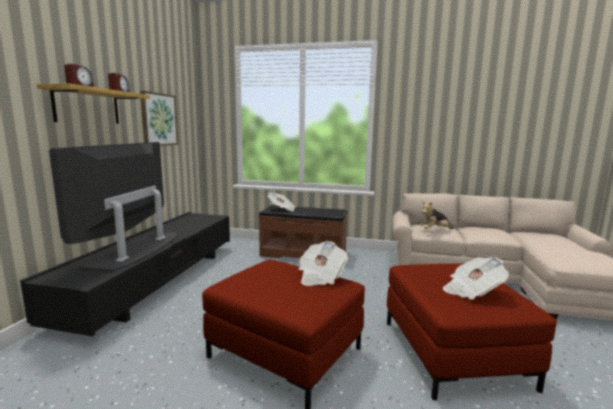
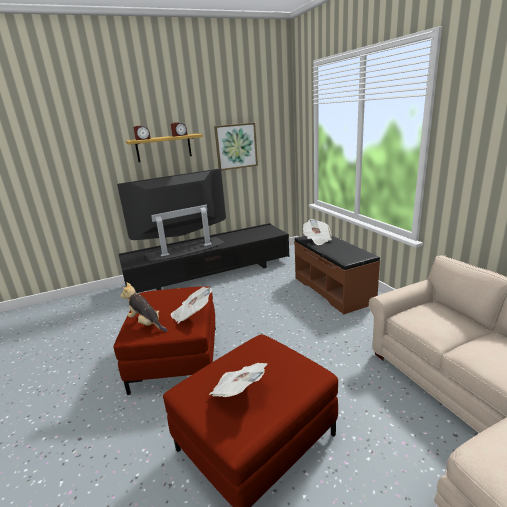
camera: 55 degrees right, 10 degrees up
(434, 230) = (427, 320): plush toy -> plush toy (146, 323)

